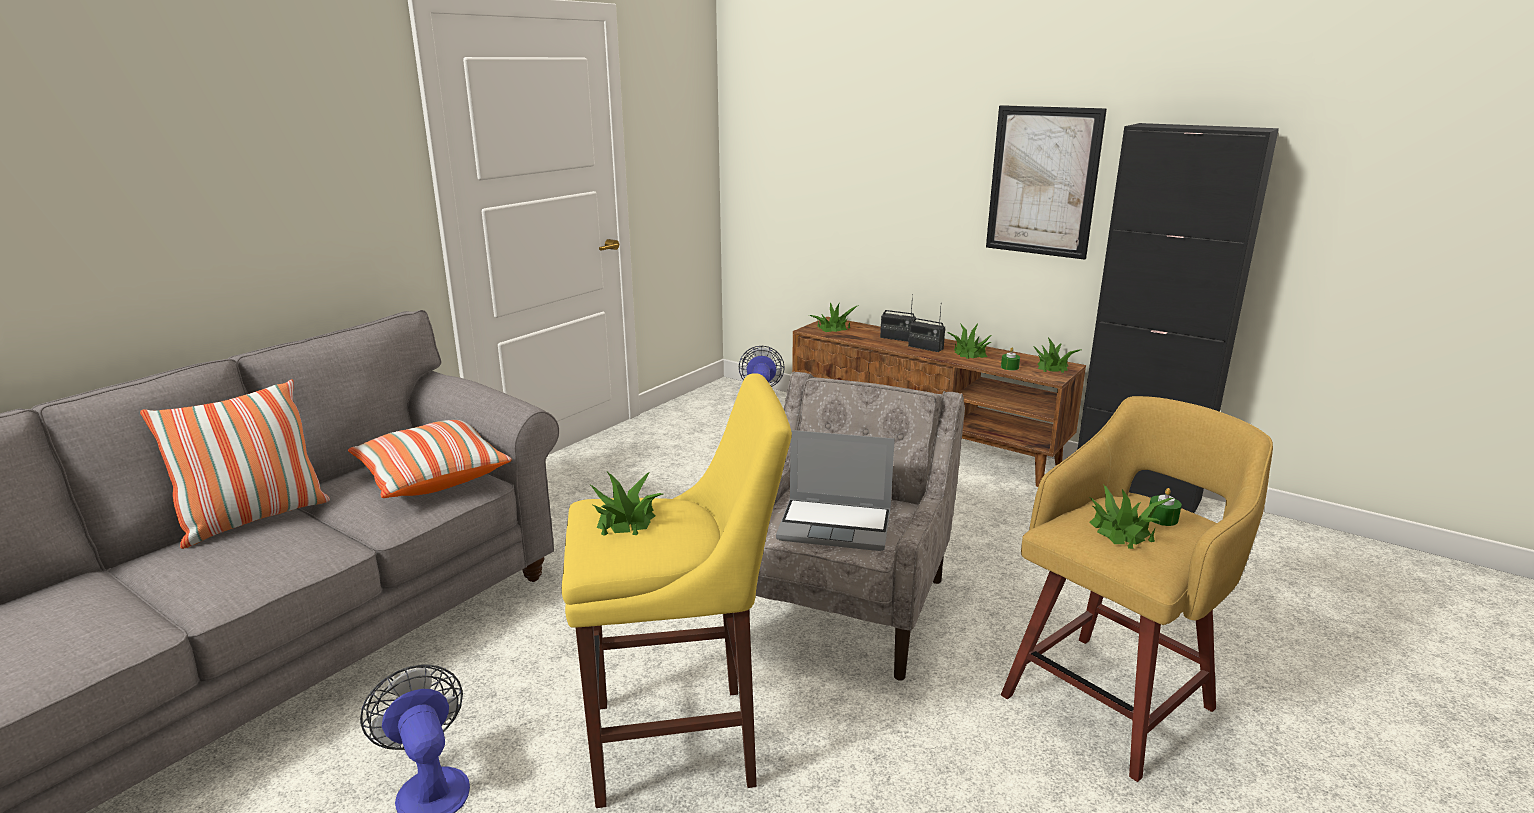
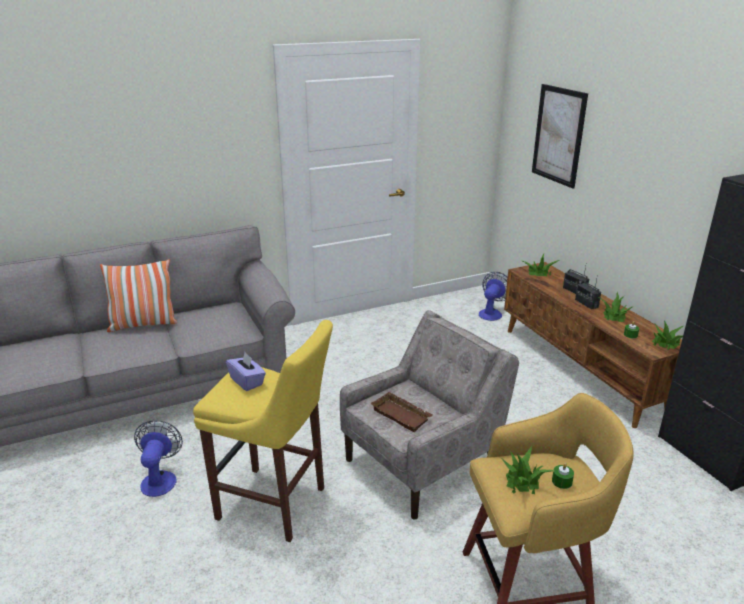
camera: 30 degrees right, 5 degrees up
(431, 477) = (226, 322): pillow -> none
(625, 520) = (247, 381): potted plant -> purple tissue box
(836, 526) = (402, 415): laptop -> brown tray
(1043, 182) = (686, 201): picture -> picture (558, 135)

